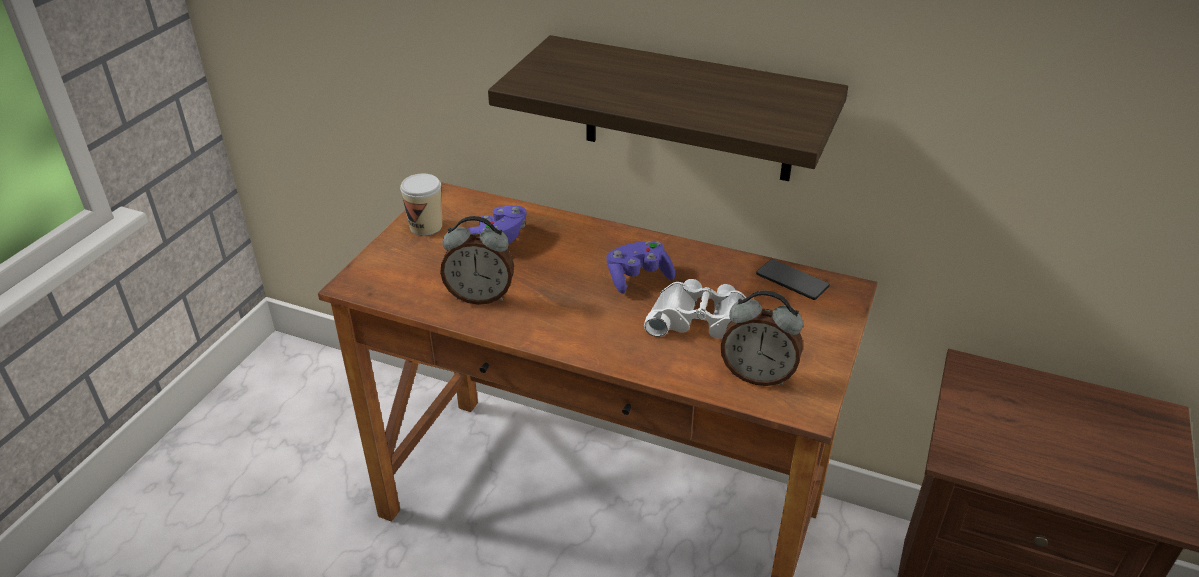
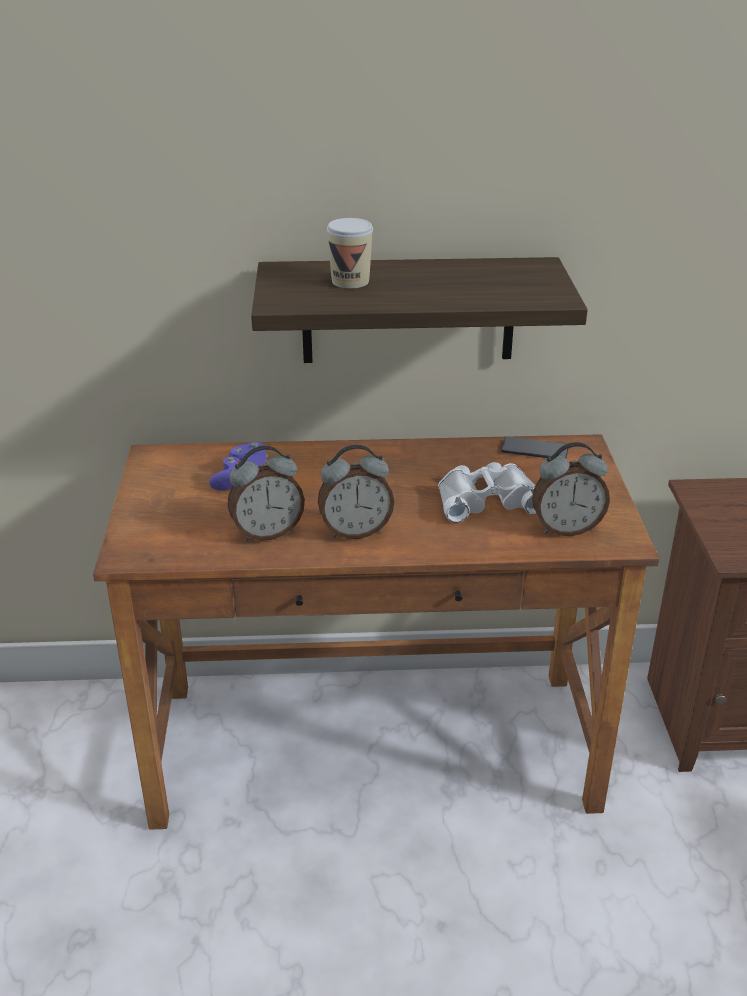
camera: 25 degrees left, 5 degrees down
(426, 226) = (158, 486): cup -> cup (350, 281)
(556, 317) = (355, 531): none -> alarm clock
(638, 277) = (402, 480): purple game controller -> none

